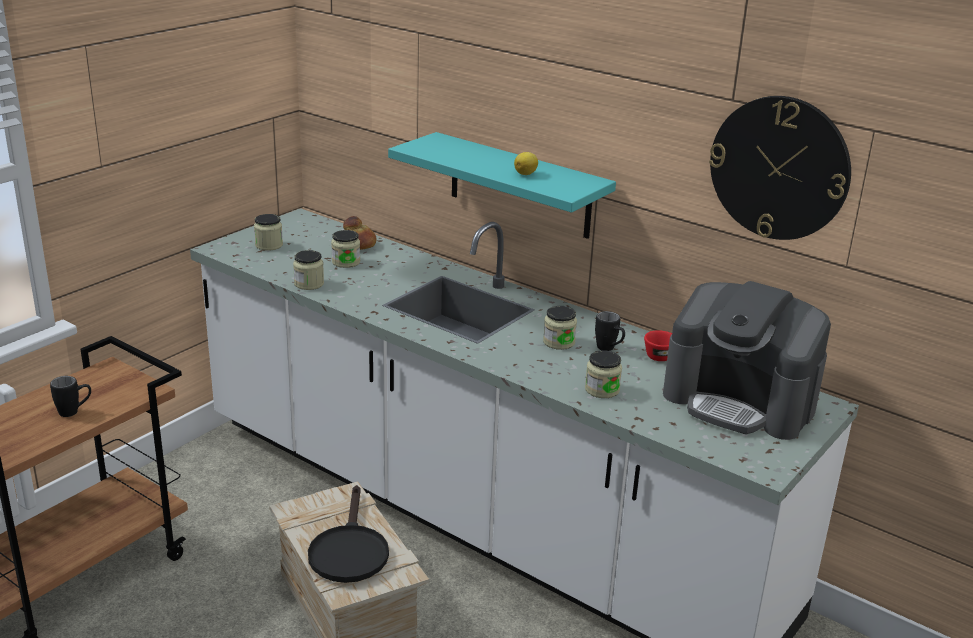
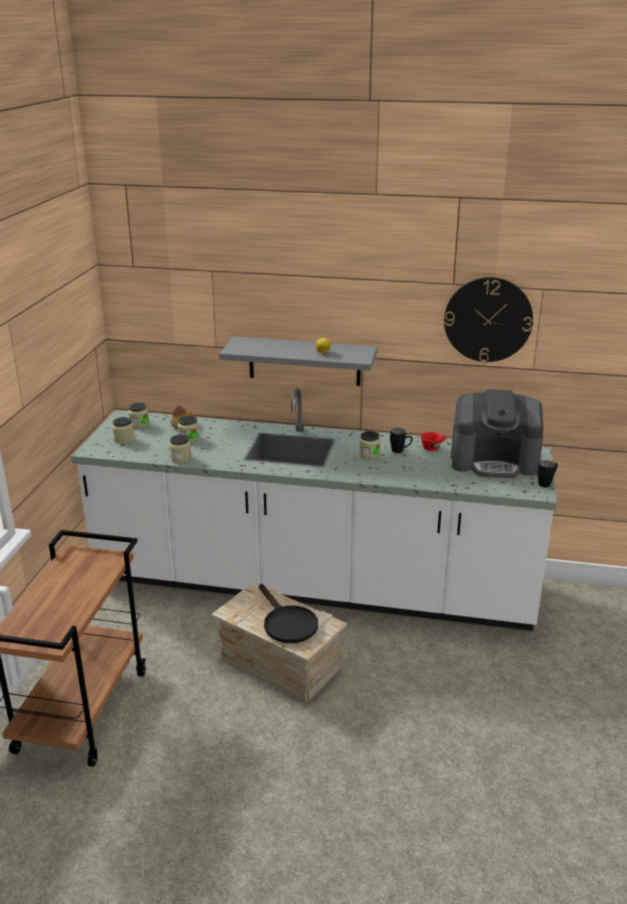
camera: 25 degrees left, 0 degrees up
(74, 412) = (81, 586): black mug -> black mug (547, 483)
(519, 186) = (304, 361): turquoise shelf -> grey shelf
(602, 390) = (419, 475): jar -> jar (139, 424)

